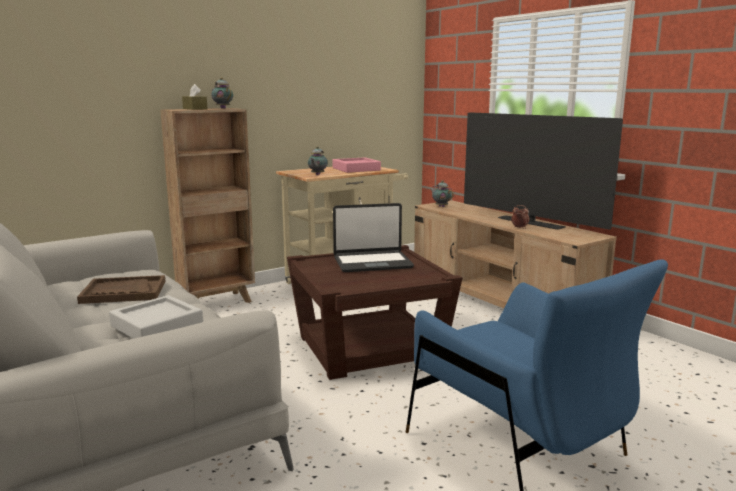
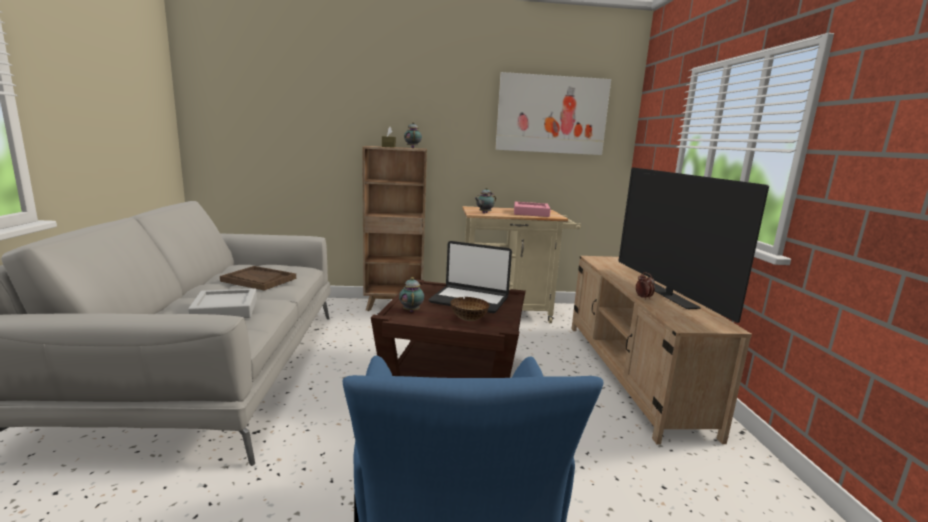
camera: 30 degrees right, 0 degrees up
(351, 62) = (551, 115): none -> picture
(402, 277) = (469, 319): none -> bowl
(441, 206) = (602, 261): teapot -> teapot (411, 310)

